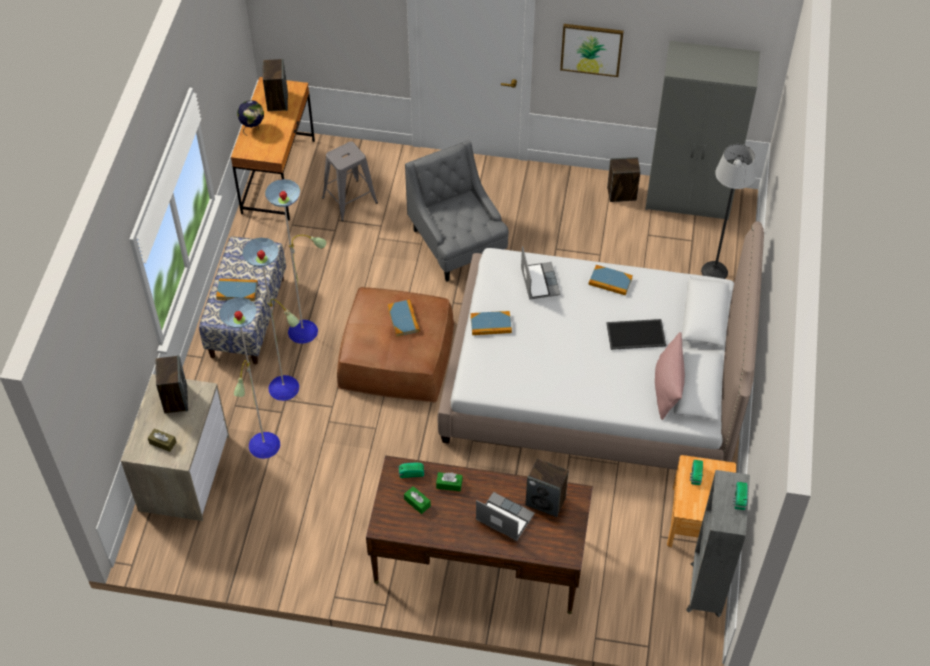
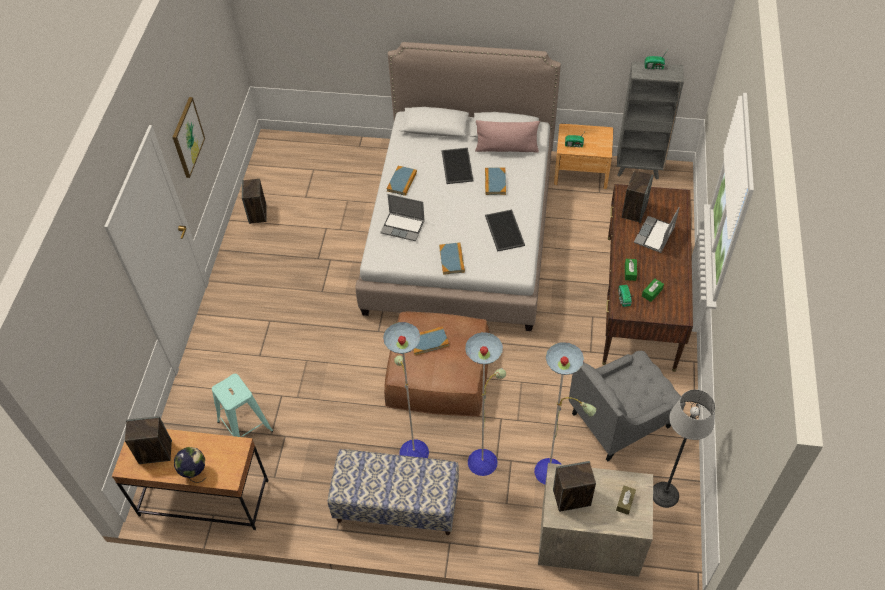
camera: 90 degrees left, 0 degrees up
(237, 291) = (403, 483): book -> book (495, 182)
(350, 200) = (245, 426): grey stool -> turquoise stool
(457, 245) = (310, 331): grey armchair -> grey armchair (621, 419)
(532, 375) = (503, 230): none -> tray
(539, 281) = (403, 227): laptop -> laptop turned 150 degrees counterclockwise
(689, 199) = (268, 170): grey wardrobe -> none
(714, 271) = (347, 157): floor lamp -> floor lamp (665, 494)

